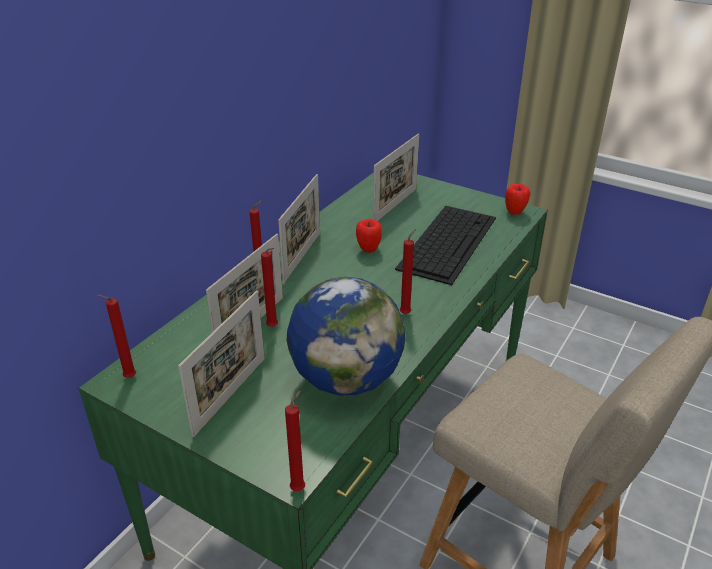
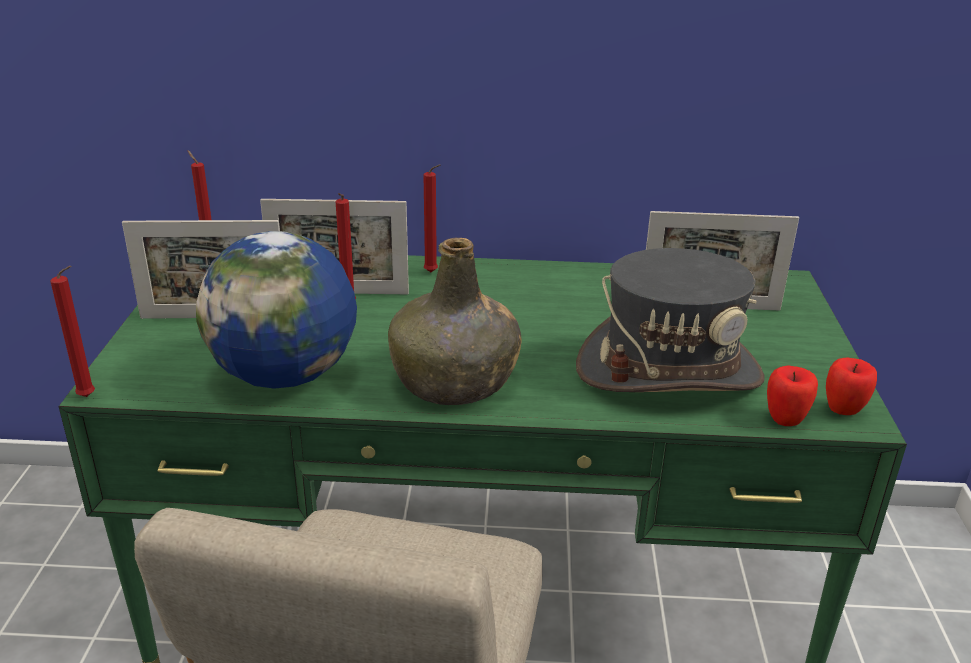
camera: 60 degrees right, 5 degrees down
(302, 256) = (505, 281): picture frame -> none
(368, 249) = (573, 317): apple -> apple (785, 420)
(406, 313) = (455, 381): red candle -> green bottle
(448, 241) = (669, 371): keyboard -> grey hat

